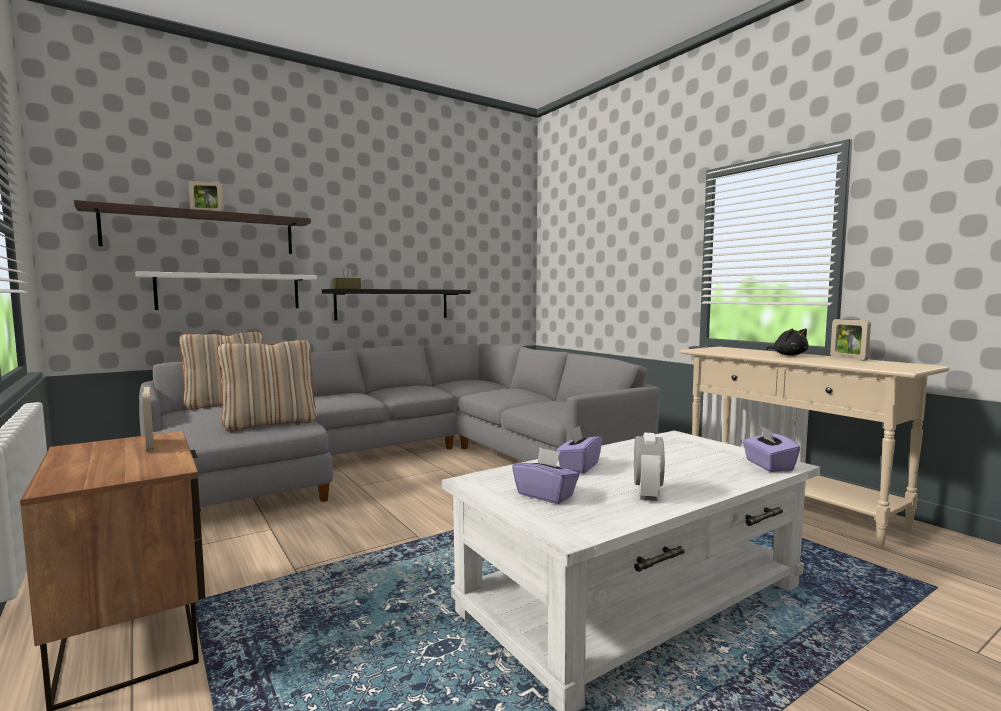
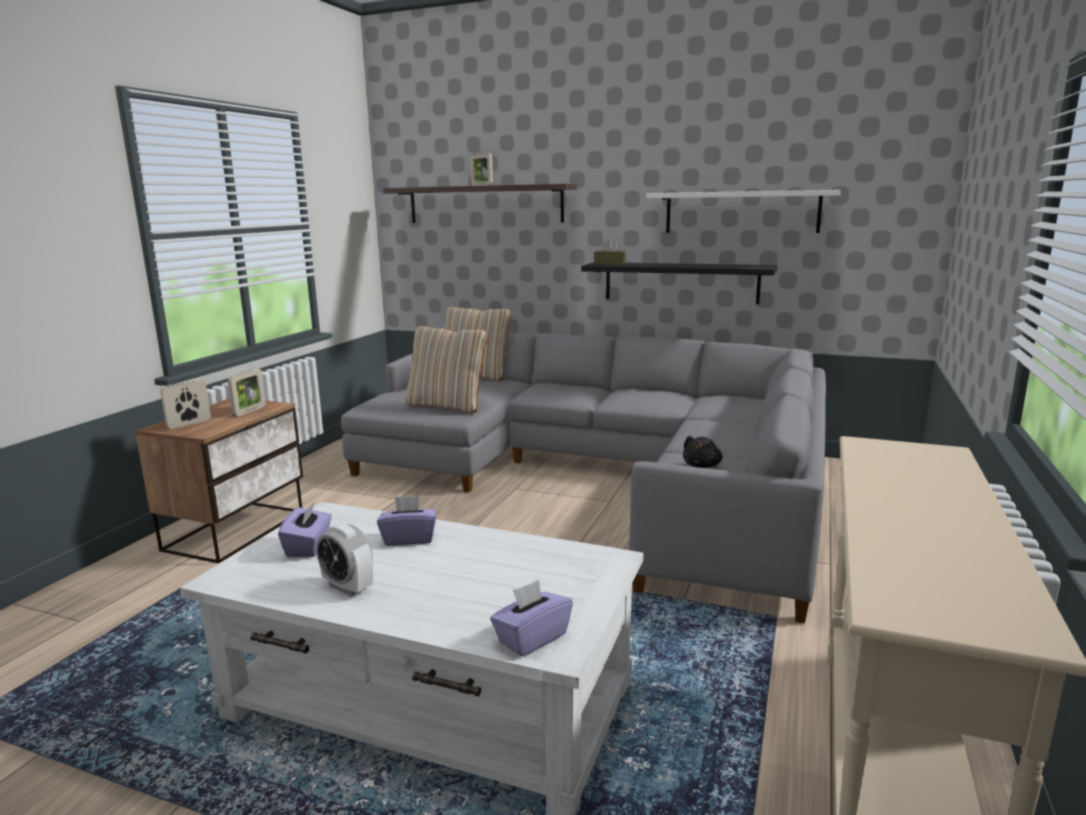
camera: 55 degrees right, 10 degrees up
(230, 291) = (506, 263): white shelf -> white shelf (741, 212)
(647, 494) = (348, 587): alarm clock -> alarm clock turned 60 degrees clockwise
(788, 355) = (929, 505): black plush toy -> black plush toy (702, 466)
(848, 358) = (990, 555): picture frame -> picture frame (189, 424)

